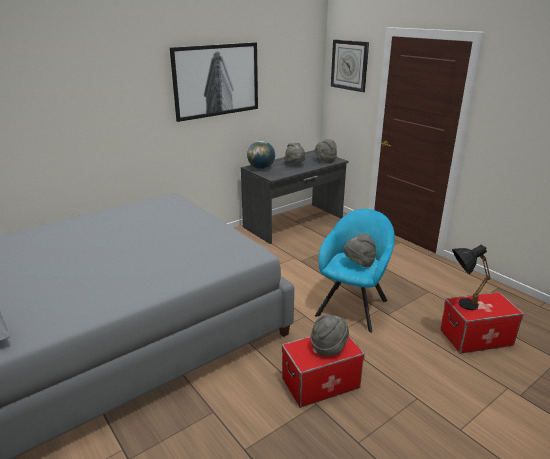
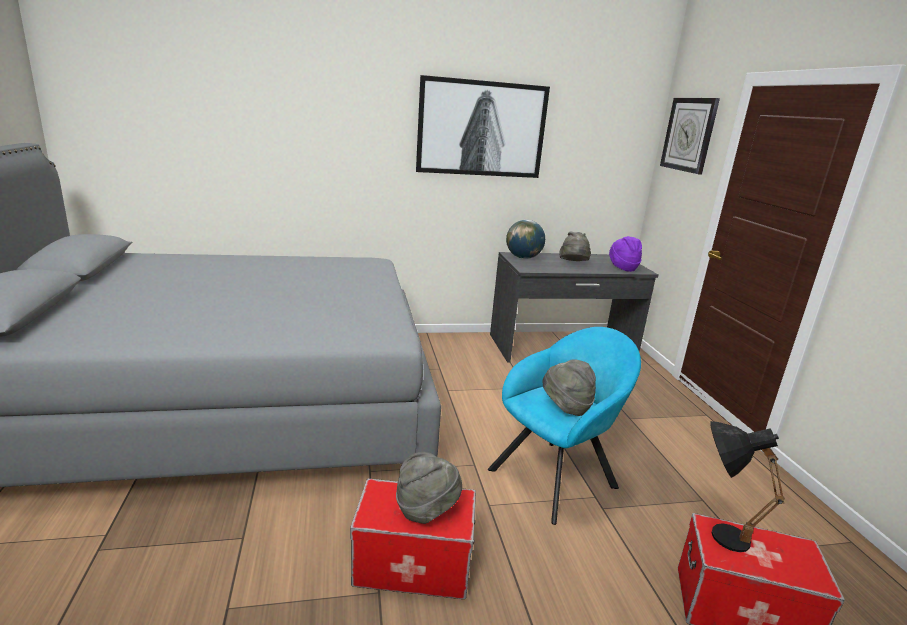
camera: 25 degrees right, 5 degrees down
(325, 161) = (622, 268): grey hat -> purple hat

